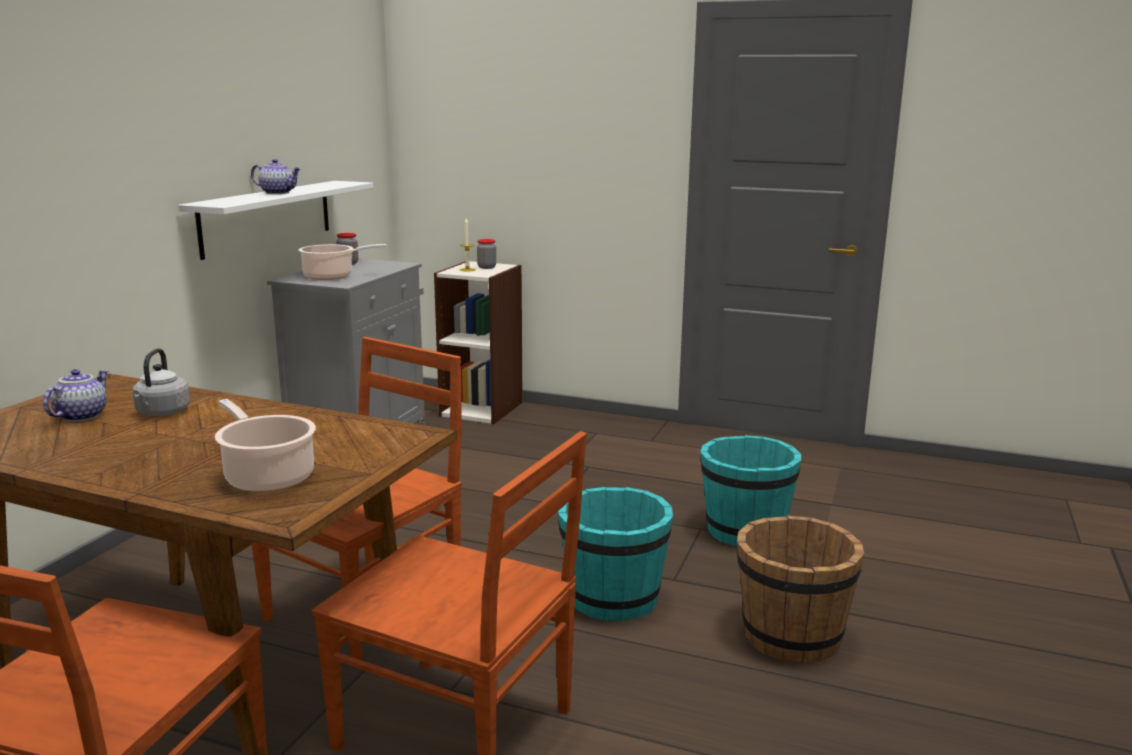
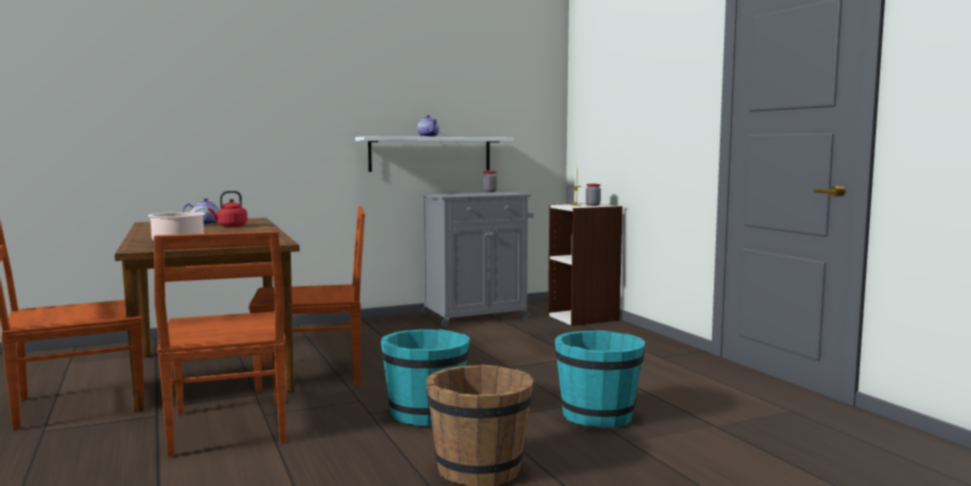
camera: 45 degrees right, 10 degrees down
(162, 413) = (230, 226): grey kettle -> red kettle
(332, 276) = (456, 194): cooking pot -> none

